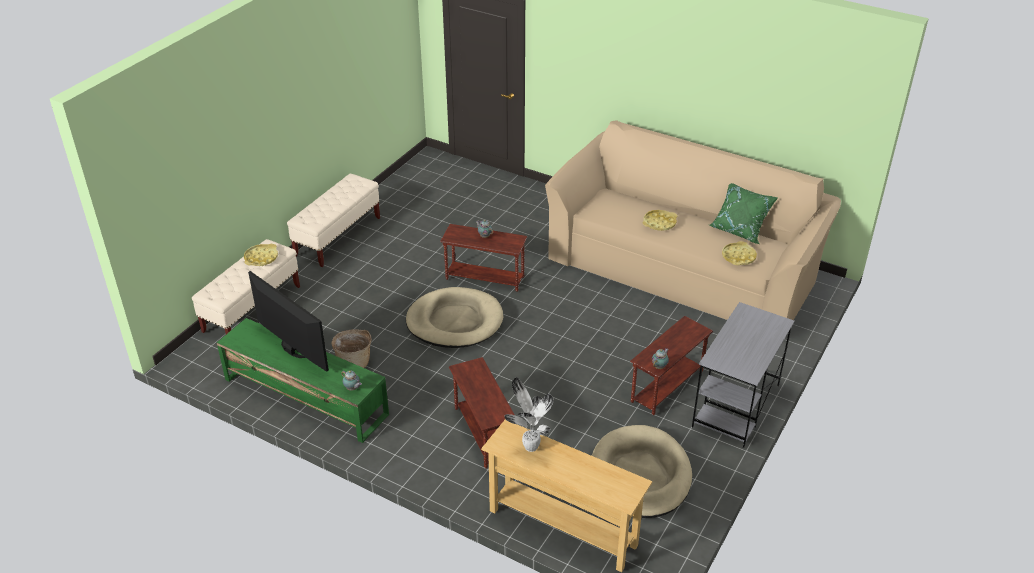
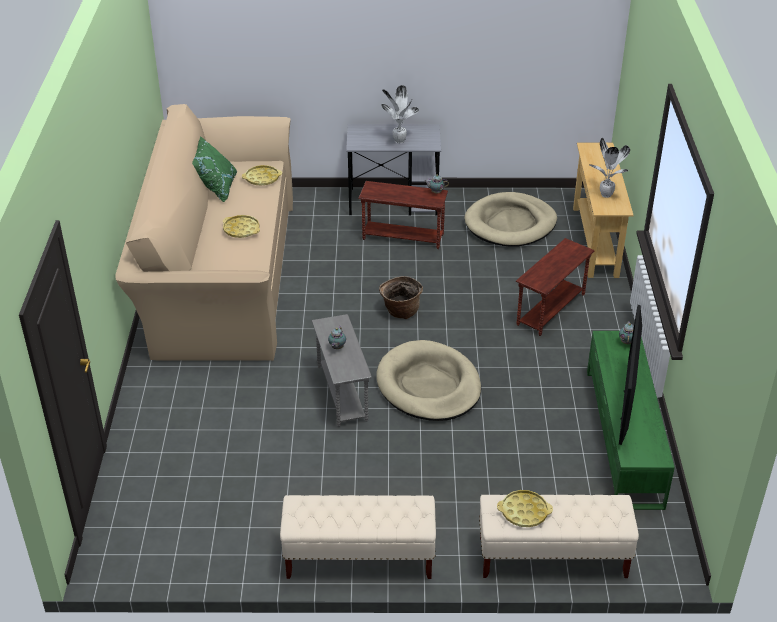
camera: 120 degrees left, 0 degrees up
(354, 361) = (548, 427): basket -> basket (400, 311)
(485, 278) = (341, 394): brown side table -> grey side table
(736, 341) = (398, 141): none -> potted plant

